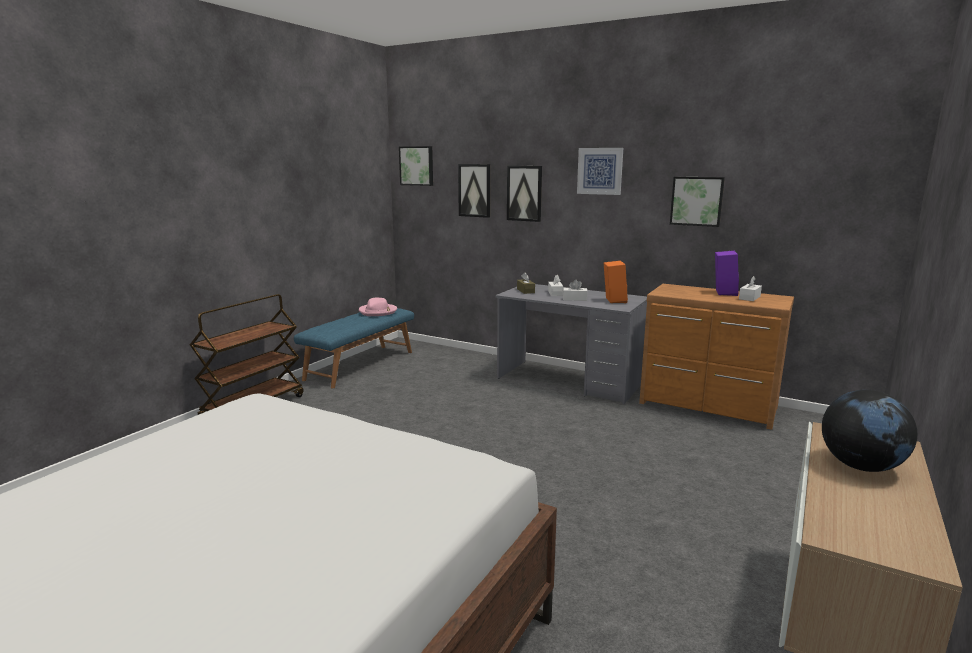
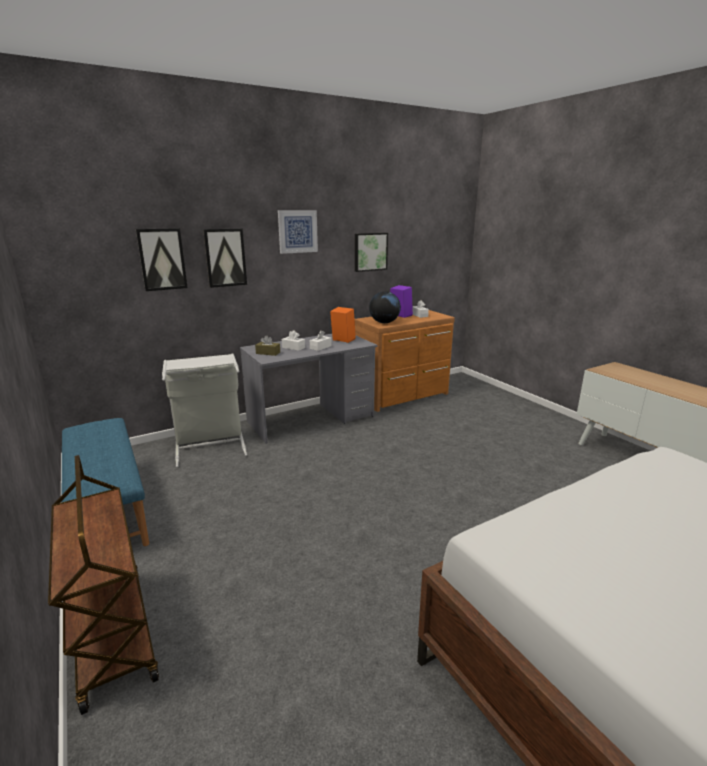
camera: 60 degrees left, 5 degrees up
(378, 312) = (94, 433): pink hat -> none
(417, 166) = (63, 233): picture -> none
(468, 363) = (210, 445): none -> grey laundry basket
(861, 466) = (643, 378): globe -> globe (384, 322)

